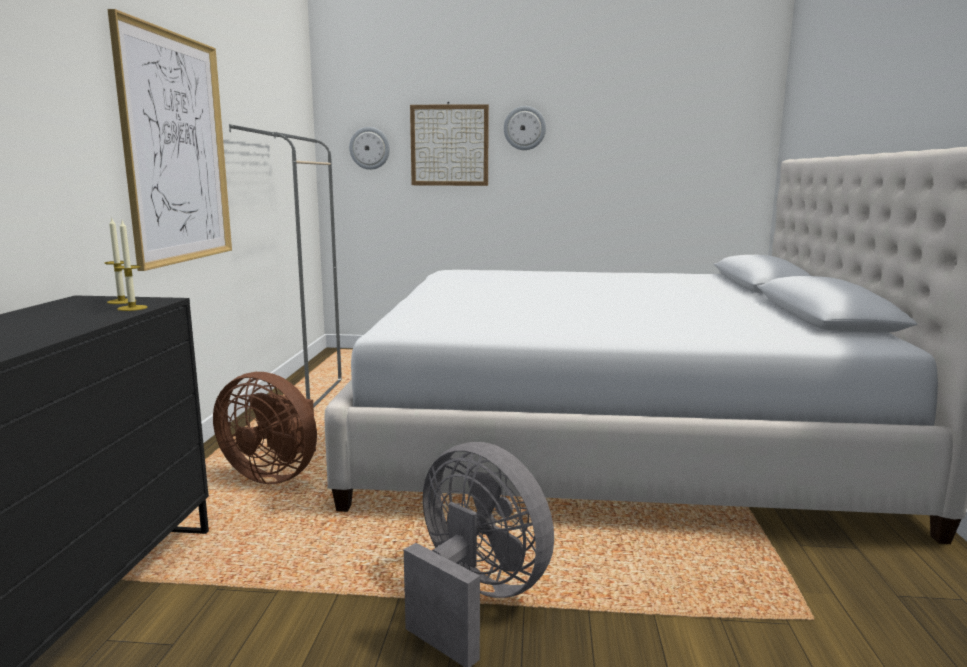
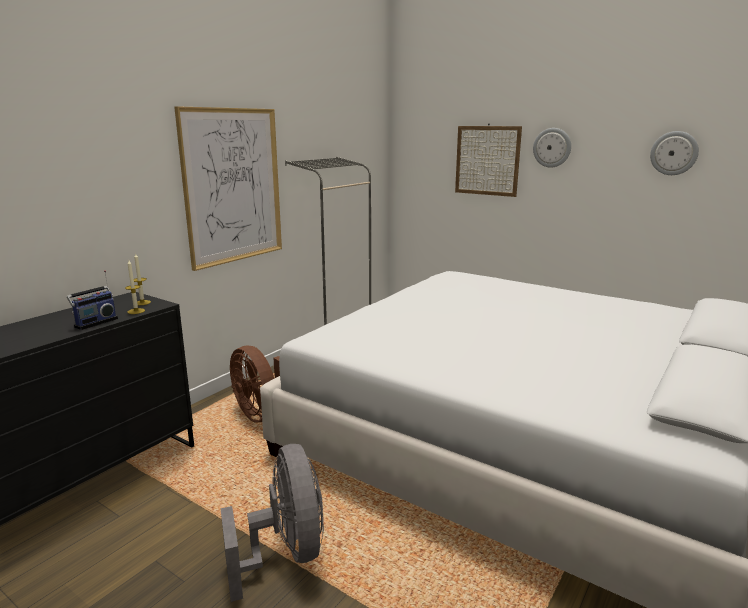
camera: 30 degrees right, 5 degrees up
(84, 322) = (95, 322): none -> radio
(369, 148) = (427, 160): wall clock -> wall clock (674, 153)

